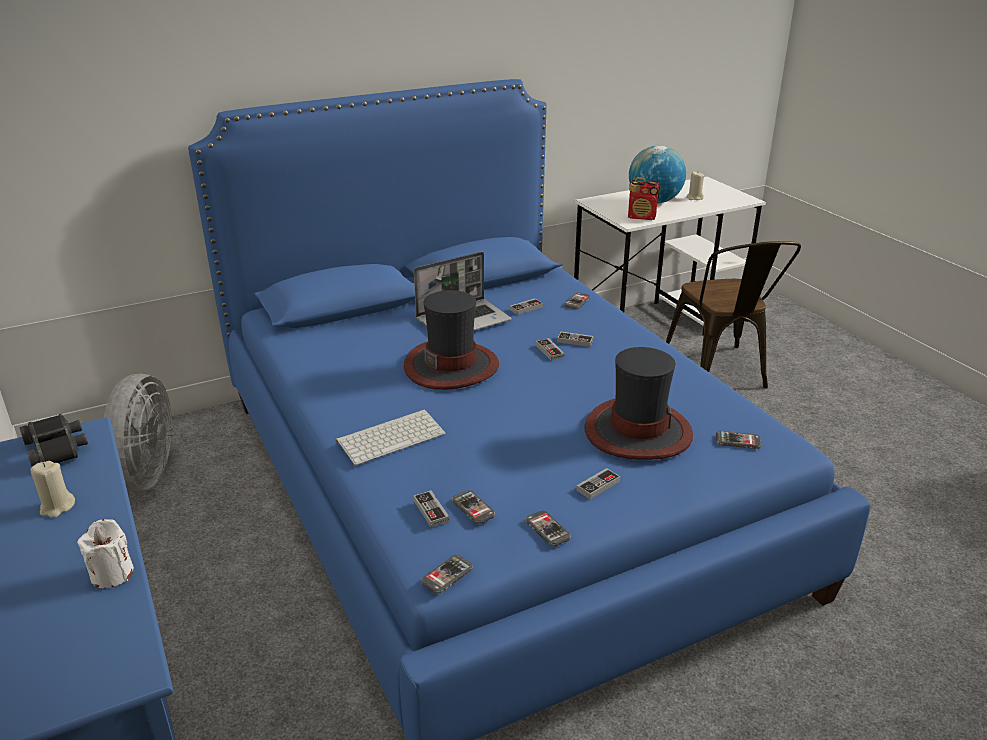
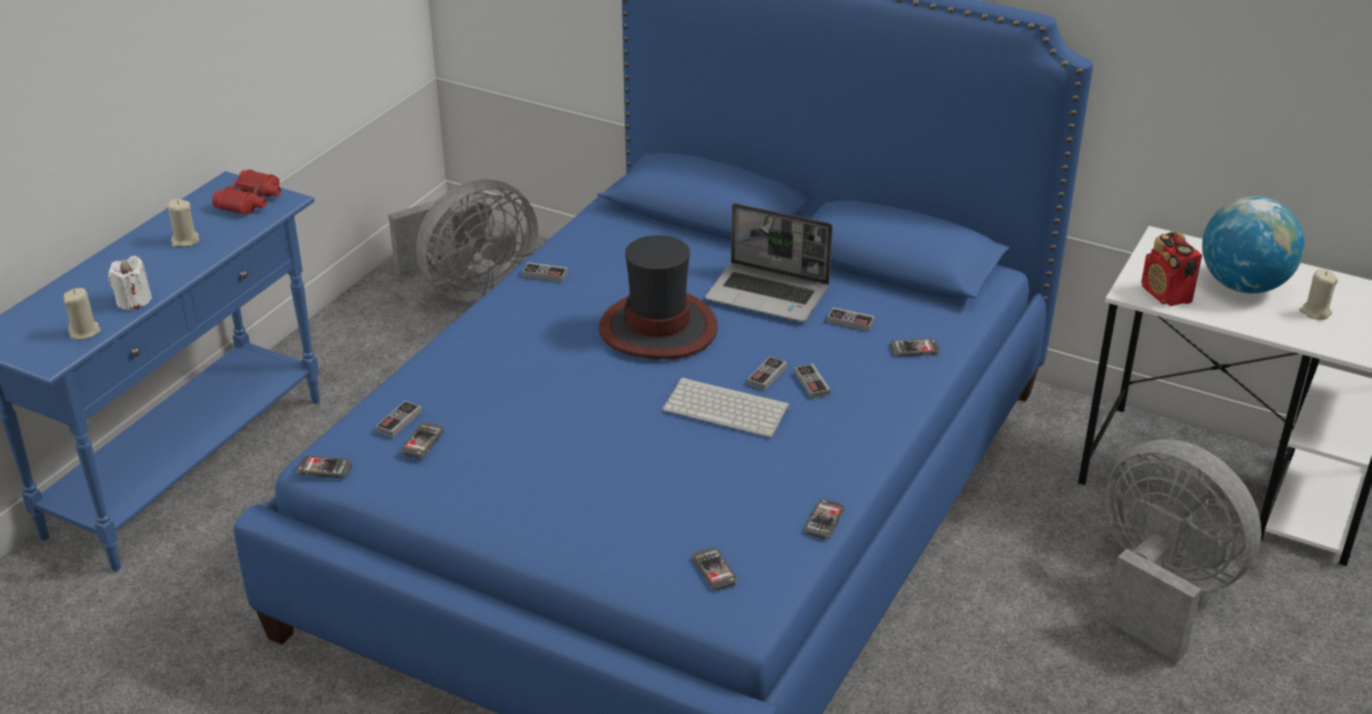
camera: 55 degrees right, 5 degrees up
(57, 448) = (251, 201): black binoculars -> red binoculars
(117, 628) = (85, 332): none -> beige candle
(391, 437) = (493, 351): keyboard -> keyboard (728, 408)
(547, 529) = (433, 497): phone -> phone (824, 521)
(598, 486) = (532, 502): game controller -> game controller (545, 274)
(637, 432) = (659, 493): hat -> none
(719, 374) = (1161, 589): brown chair -> grey fan

